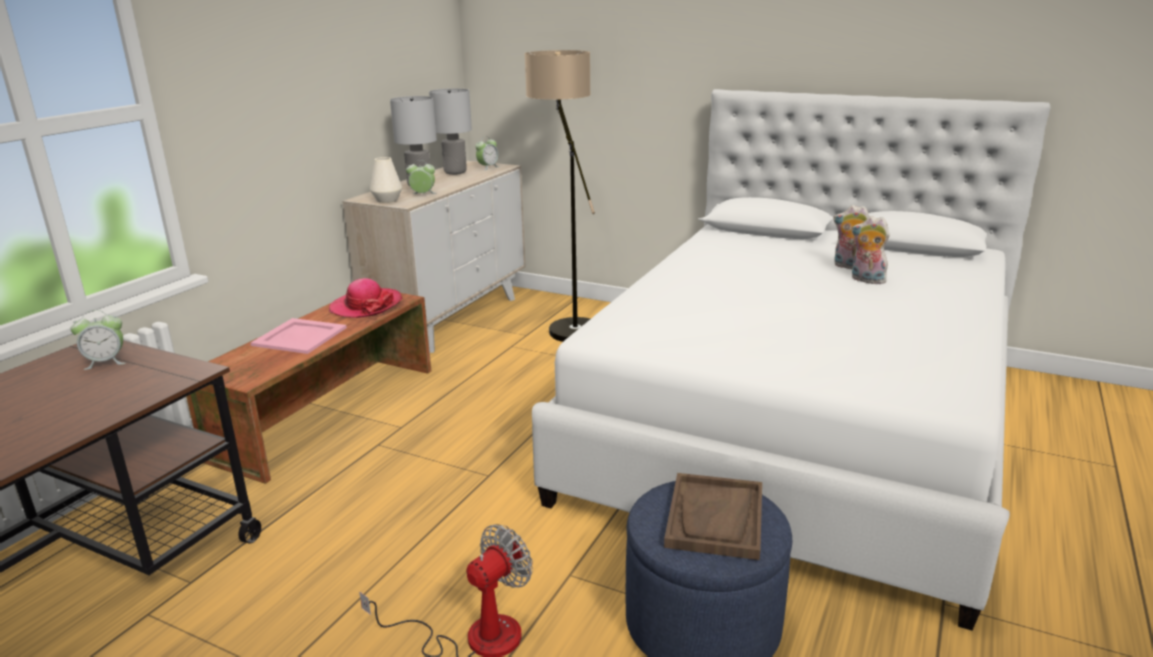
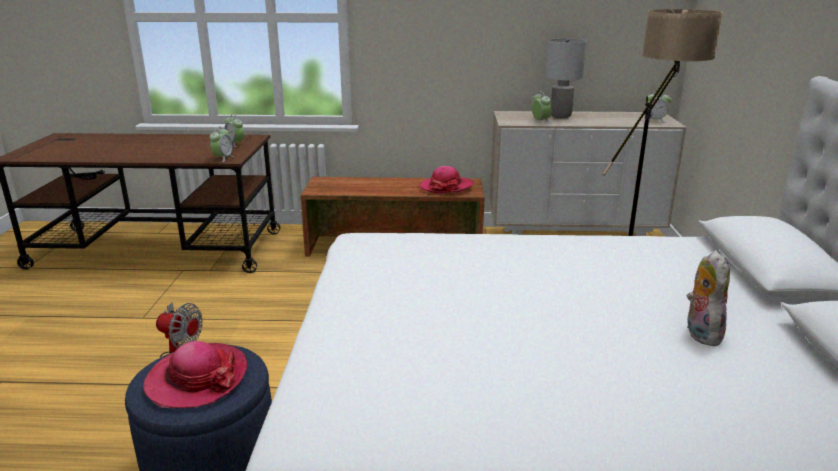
camera: 65 degrees right, 0 degrees up
(176, 377) = (223, 158): none -> alarm clock
(300, 337) = (381, 185): pink tray -> none
(387, 200) = (511, 118): white vase -> none
(455, 173) = (616, 117): grey table lamp -> none
(715, 518) = (197, 379): brown tray -> hat
(866, 280) = (660, 349): plush toy -> none

